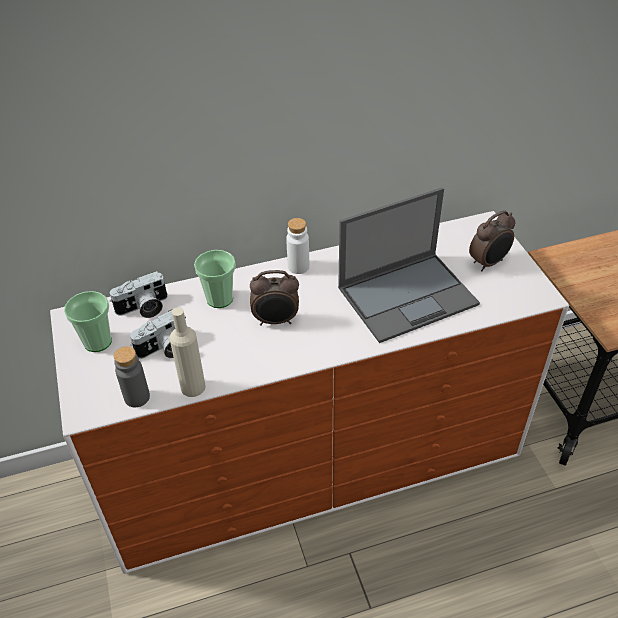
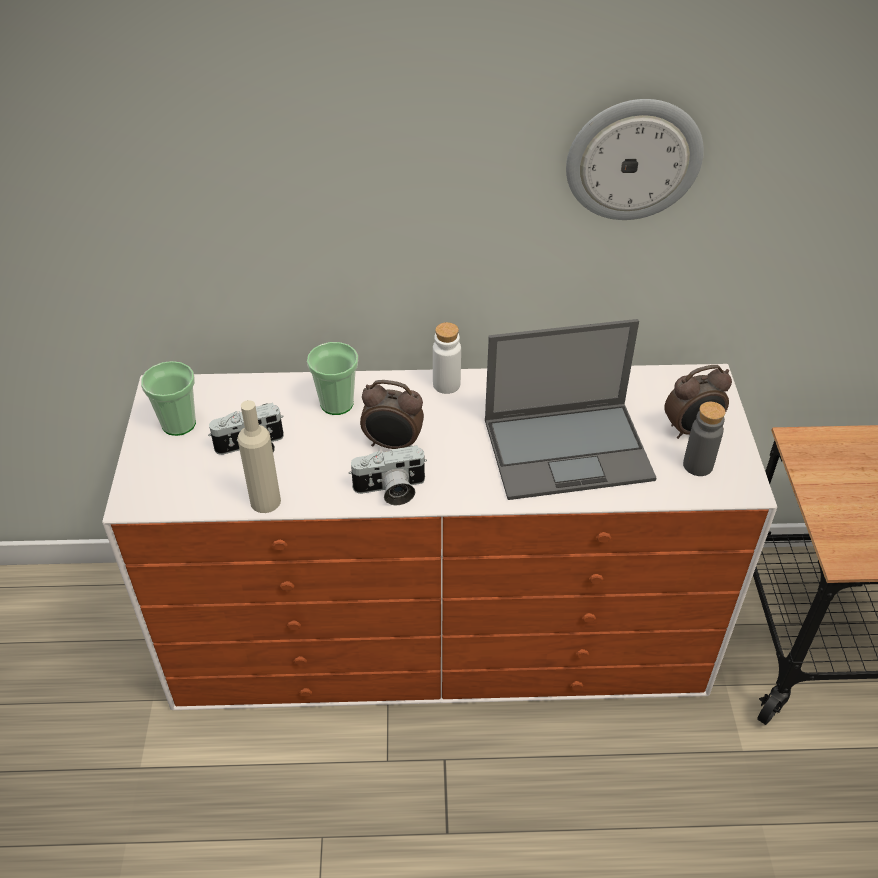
camera: 15 degrees right, 0 degrees up
(137, 397) = (198, 498): grey bottle -> grey bottle (697, 465)
(144, 308) = (245, 396): camera -> camera (390, 490)
(420, 67) = (633, 159): none -> wall clock

